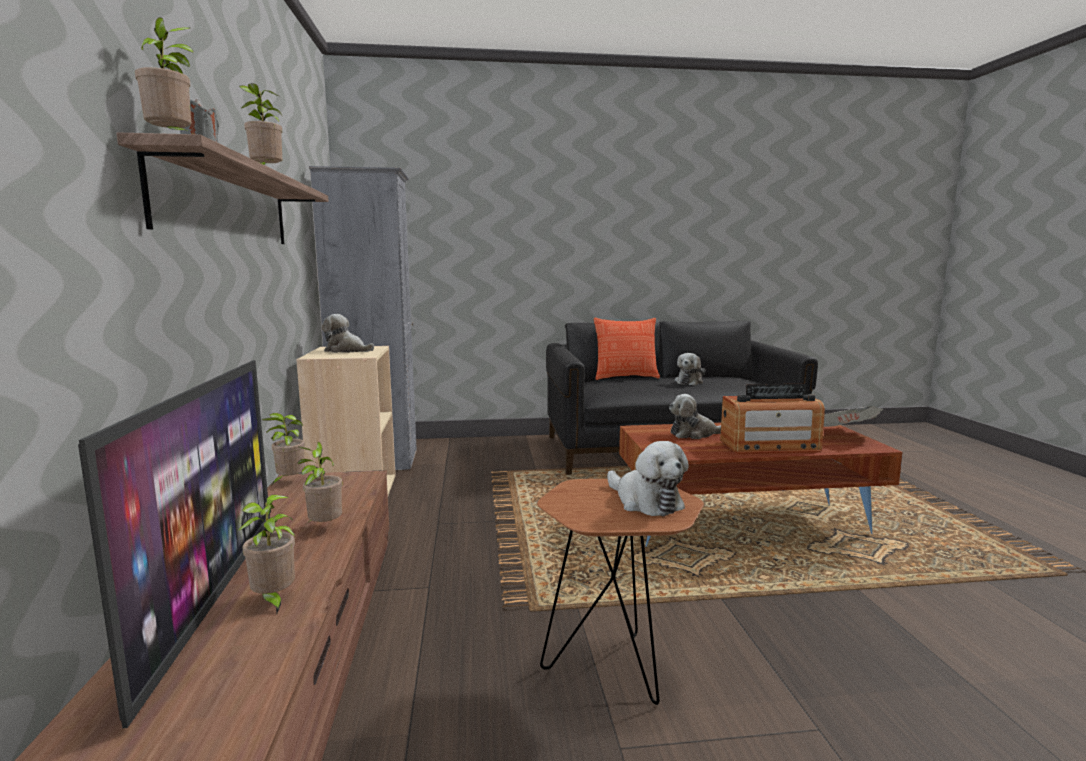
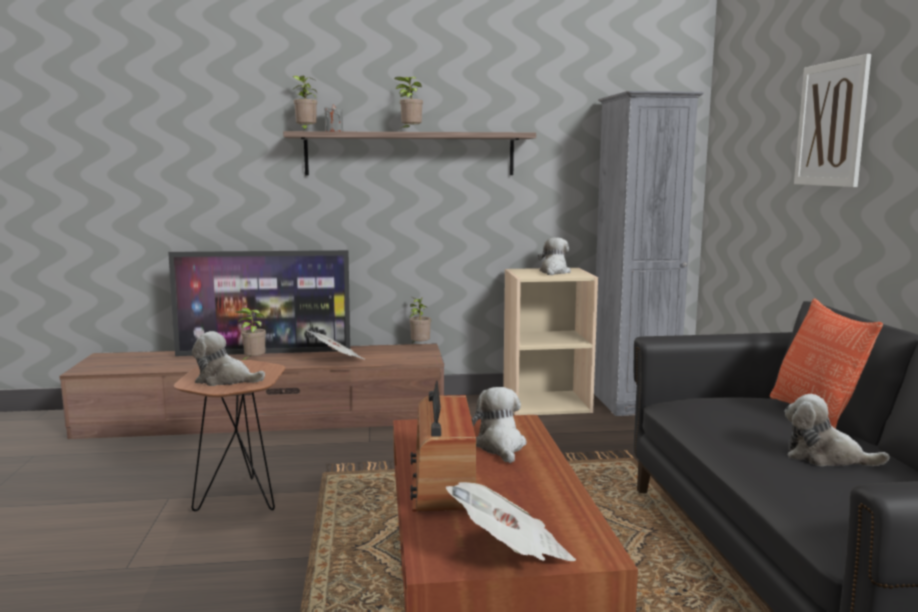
camera: 90 degrees right, 0 degrees up
(324, 527) = (337, 360): potted plant -> newspaper
(518, 215) = (831, 124): none -> picture
(645, 501) = (225, 380): plush toy -> plush toy turned 45 degrees clockwise

